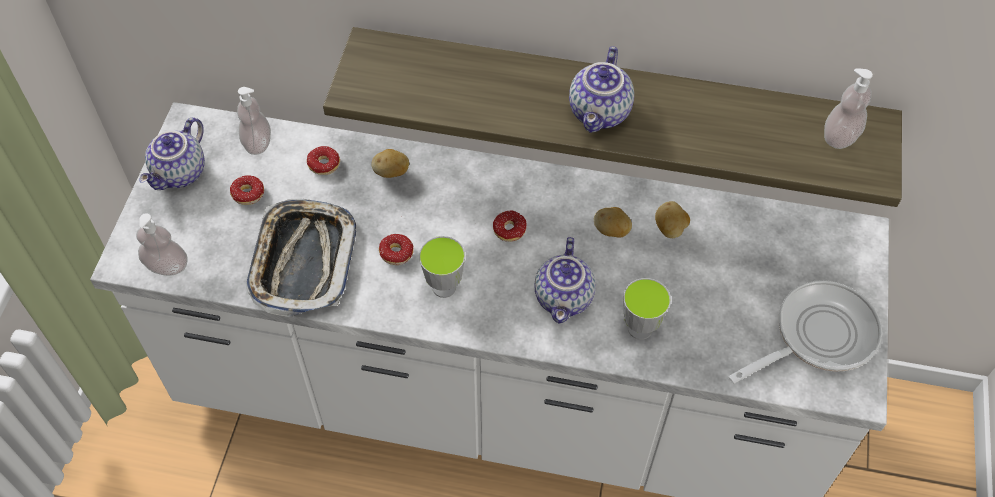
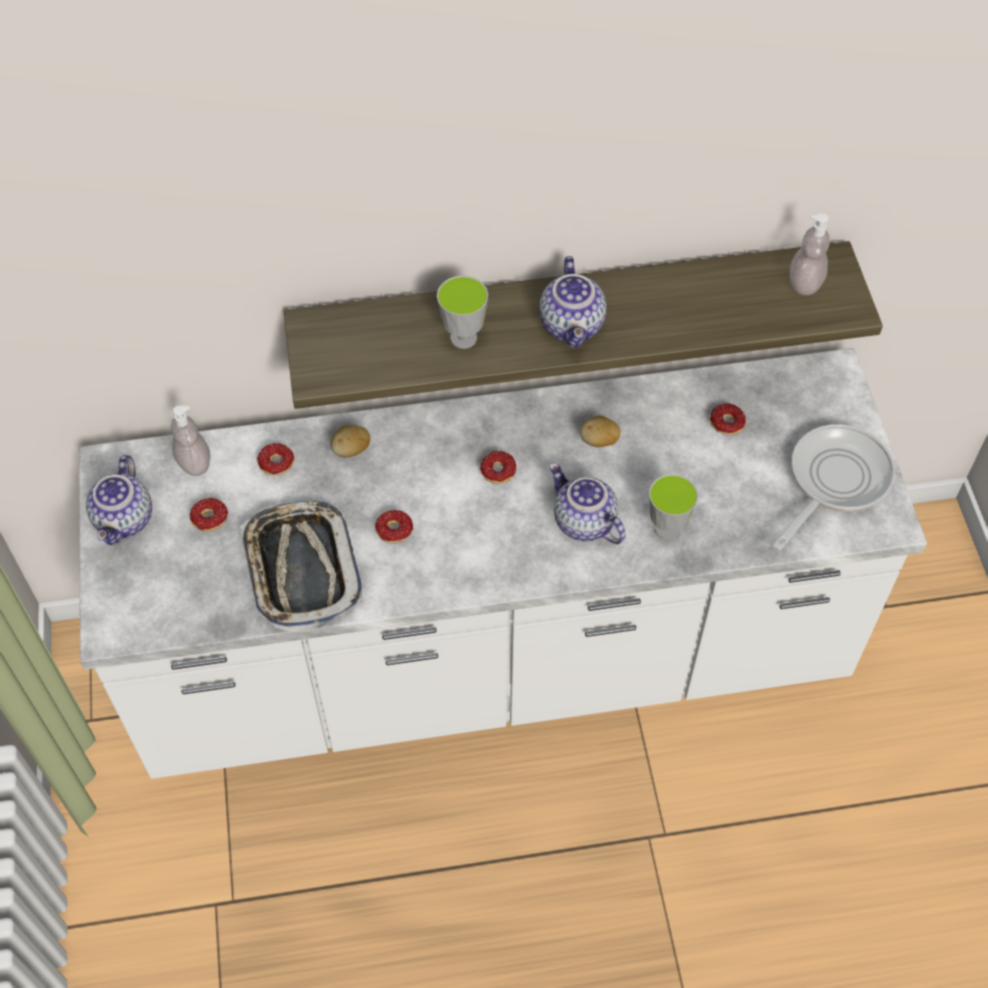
camera: 20 degrees left, 0 degrees up
(167, 266) = (158, 620): soap dispenser -> none
(444, 287) = (458, 549): cup -> cup (463, 338)
(565, 298) = (582, 522): teapot -> teapot turned 150 degrees clockwise
(670, 229) = (655, 421): potato -> none
(731, 253) = (722, 427): none -> donut

